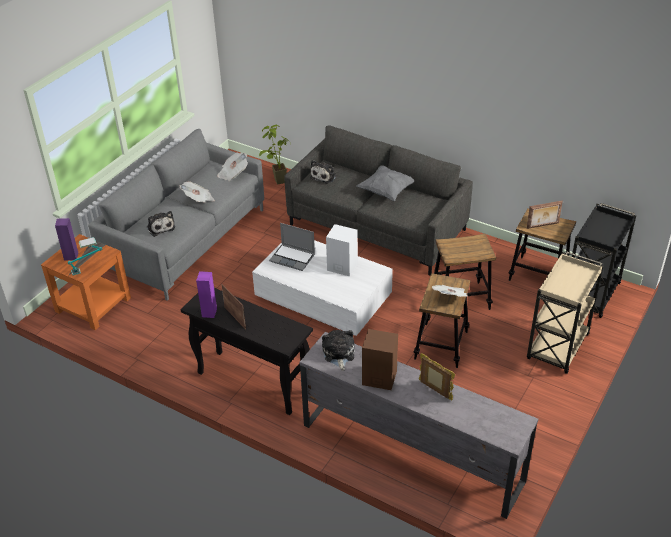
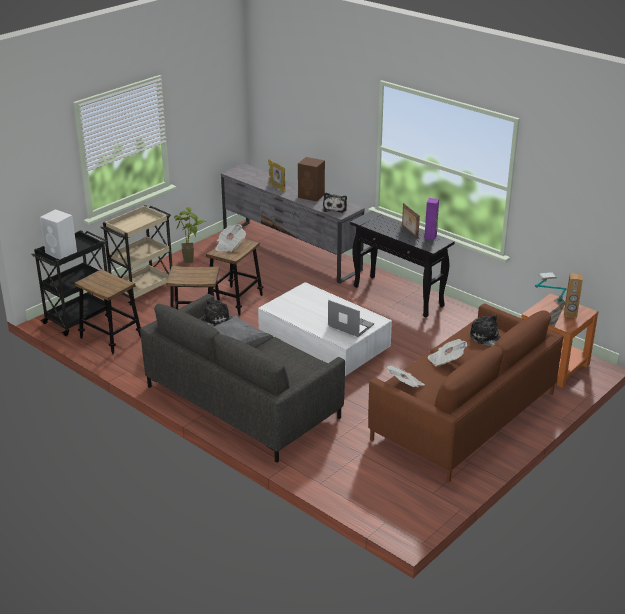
camera: 170 degrees left, 10 degrees down
(71, 256) = (570, 314): purple speaker -> brown speaker
(186, 240) = (464, 416): grey sofa -> brown sofa
(275, 181) = (348, 477): potted plant -> potted plant (193, 261)
(324, 176) = (296, 369): plush toy -> plush toy (214, 321)
(341, 266) = (305, 314): white speaker -> white speaker (61, 253)
(542, 226) = (108, 282): picture frame -> none

